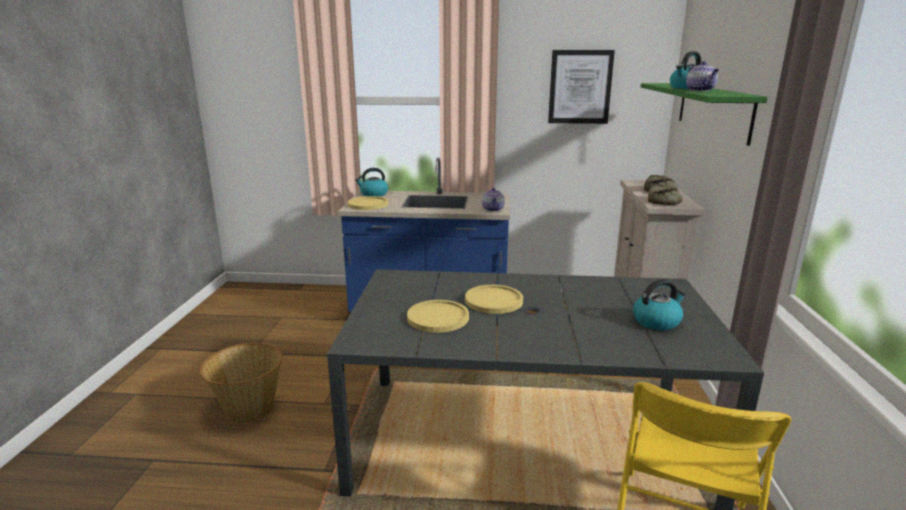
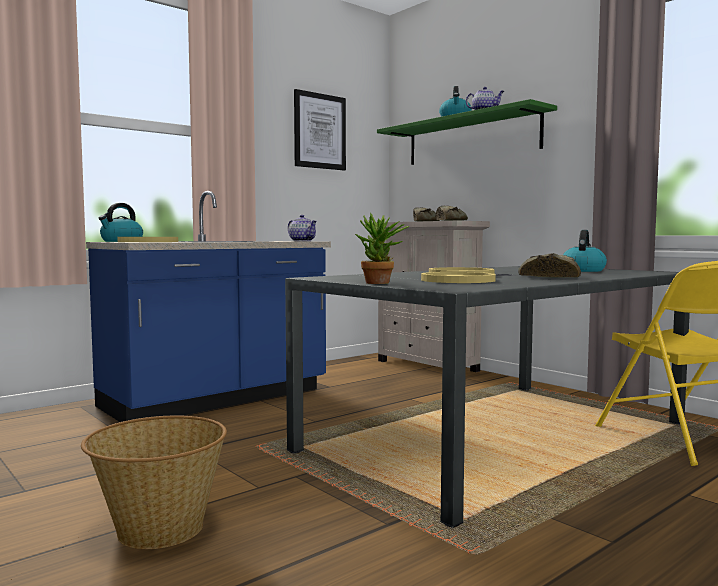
camera: 45 degrees left, 15 degrees down
(370, 308) = (381, 283): none -> potted plant
(533, 334) = (548, 277): none -> bread

